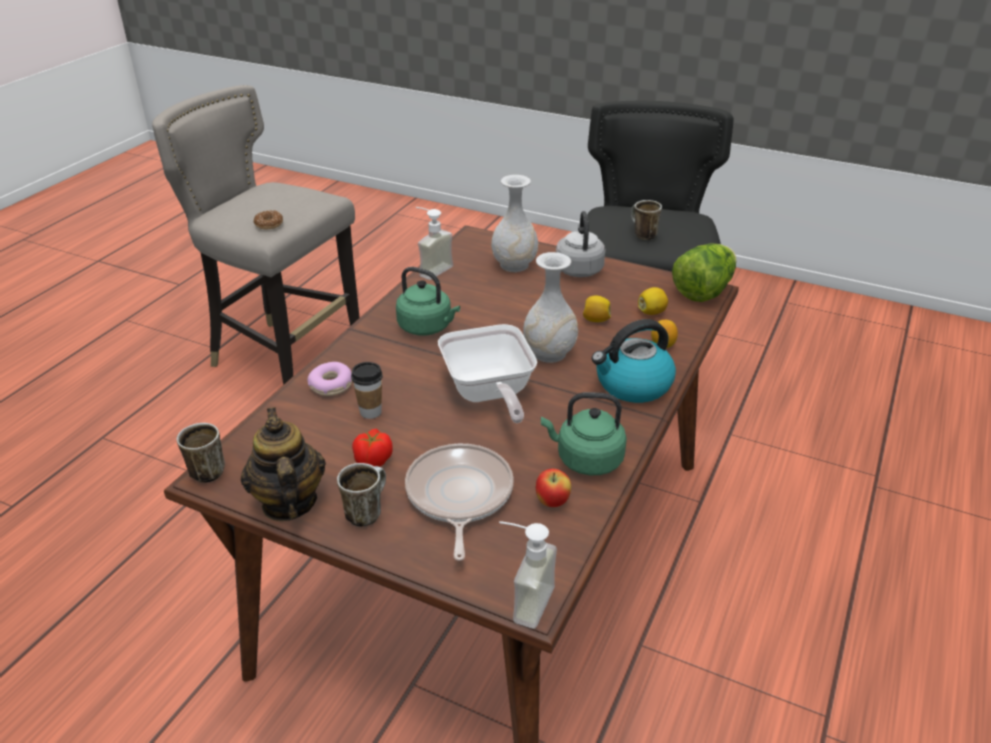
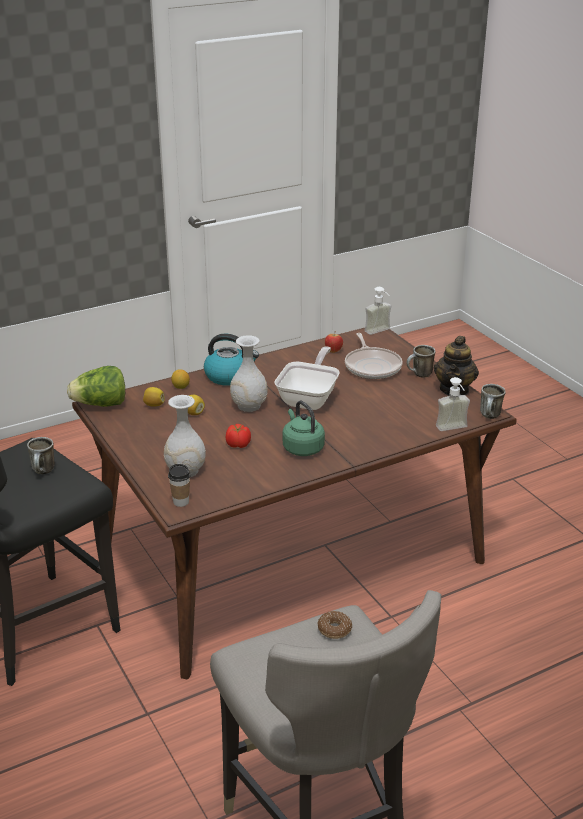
camera: 145 degrees left, 5 degrees down
(331, 385) = (394, 434): donut -> none
(370, 412) = (383, 412): cup -> cup (181, 502)
(373, 461) = (400, 391): tomato -> tomato (238, 445)
(430, 269) = (249, 492): soap dispenser -> soap dispenser (454, 430)
(458, 496) = (372, 366): frying pan -> frying pan turned 45 degrees counterclockwise
(579, 268) = (146, 450): grey kettle -> none
(586, 460) = (298, 358): green kettle -> none

